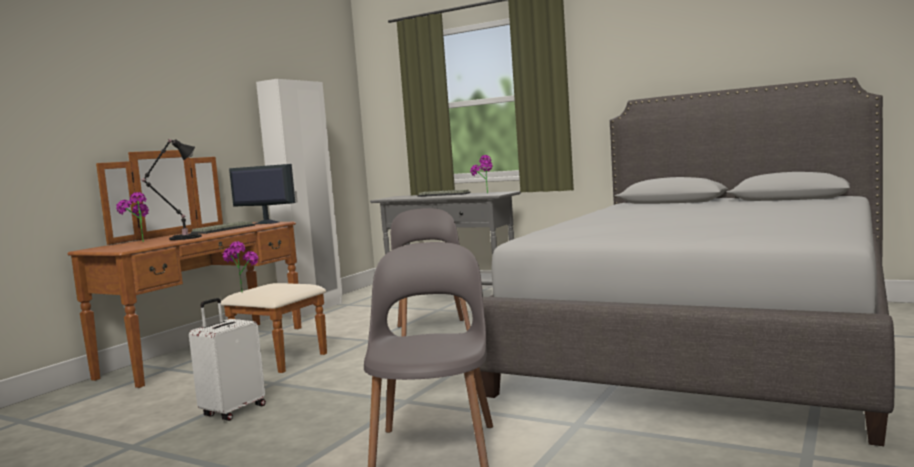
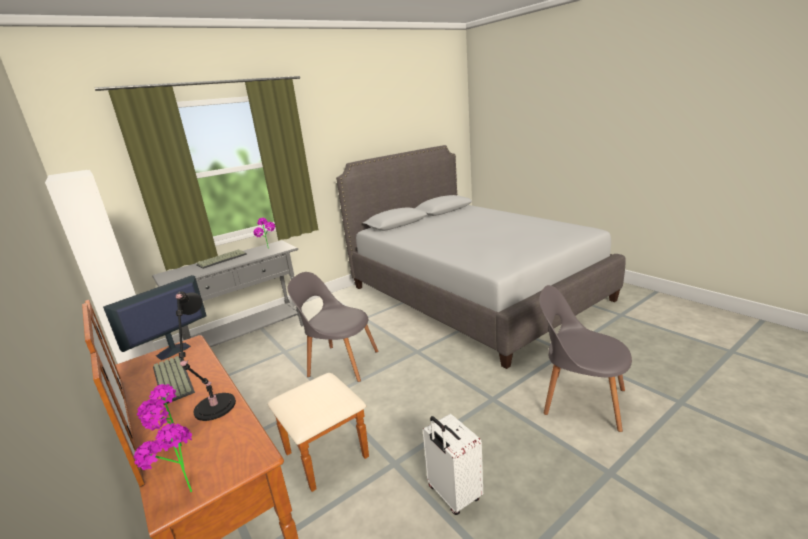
camera: 65 degrees left, 15 degrees up
(242, 291) = (302, 418): potted plant -> potted plant (182, 490)

